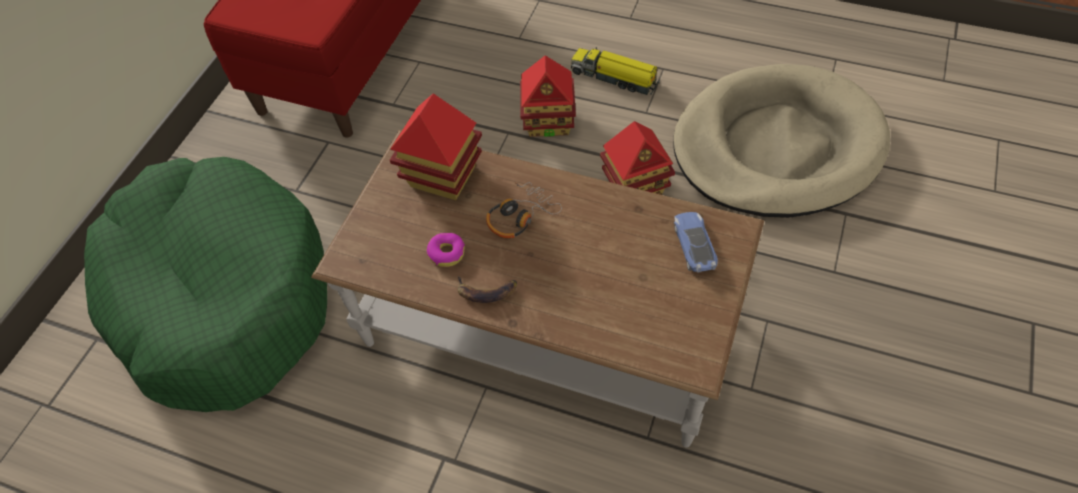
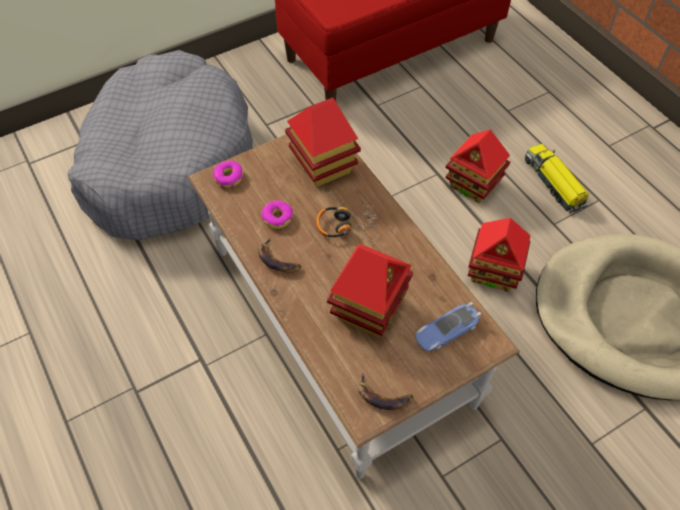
camera: 35 degrees right, 0 degrees up
(220, 296) = (166, 162): green dog bed -> grey dog bed
(358, 248) = (228, 177): none -> donut
(612, 275) = (369, 309): none -> toy house
(694, 245) = (446, 331): toy car -> toy car turned 150 degrees counterclockwise
(698, 339) = (383, 396): none -> banana

